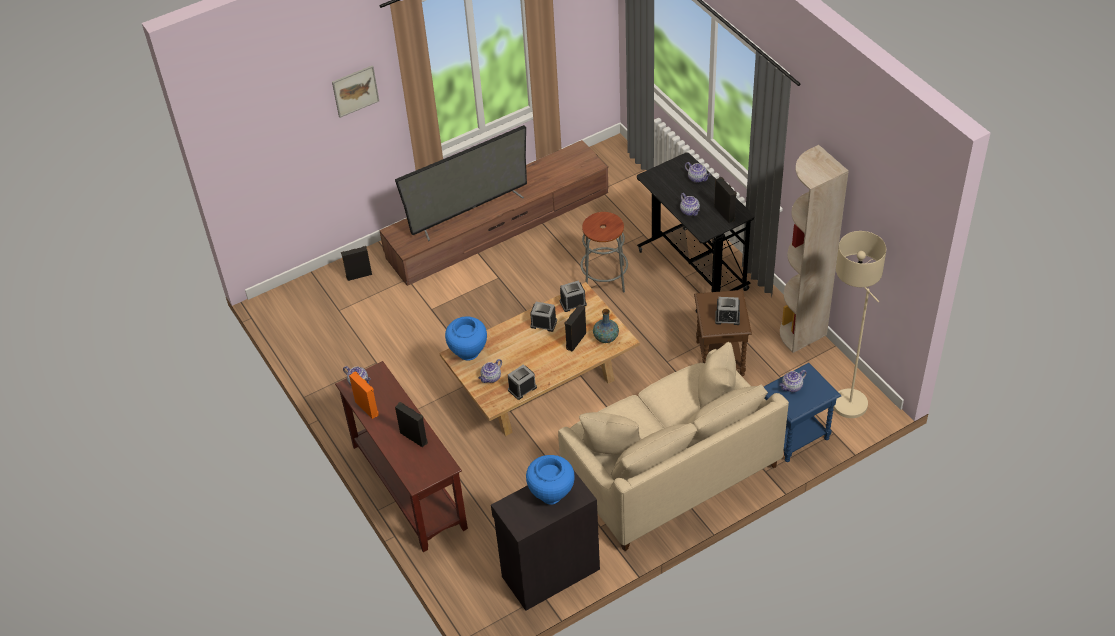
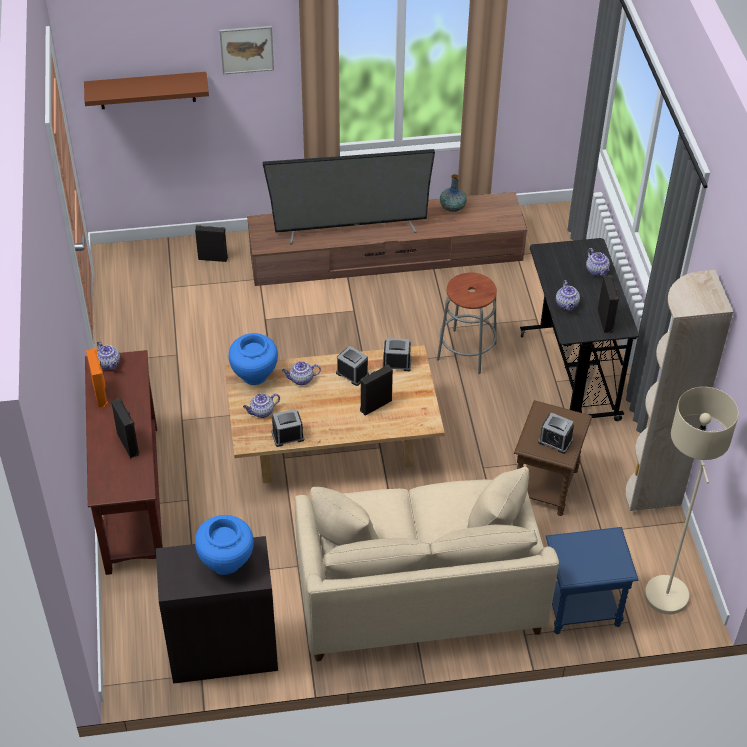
camera: 20 degrees right, 0 degrees up
(280, 151) = (147, 90): none -> brown shelf
(606, 338) = (410, 414): vase -> vase (452, 207)
(791, 387) = (584, 548): teapot -> teapot (301, 379)

